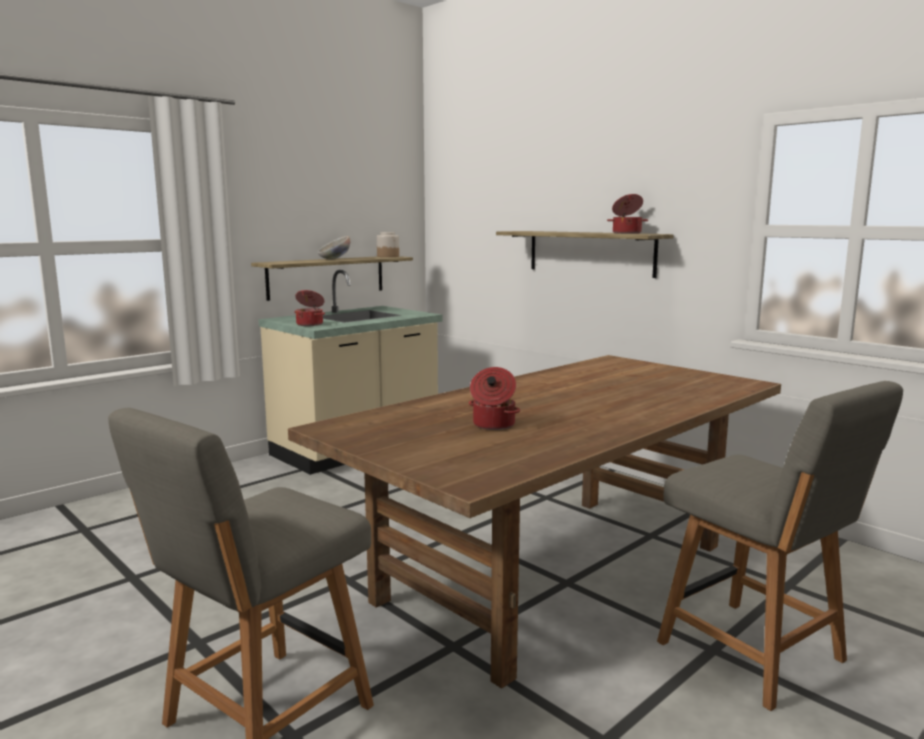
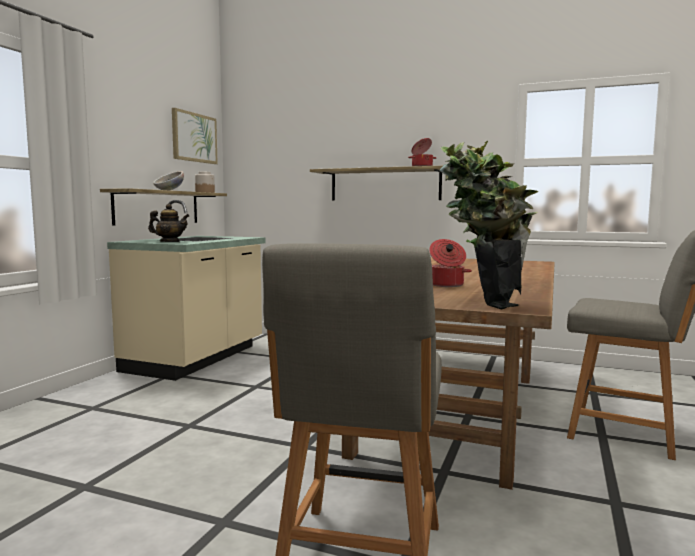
camera: 25 degrees left, 5 degrees down
(310, 324) = (170, 242): cooking pot -> teapot
(380, 191) = (194, 137): none -> picture
(449, 466) = (482, 303): none -> potted plant

